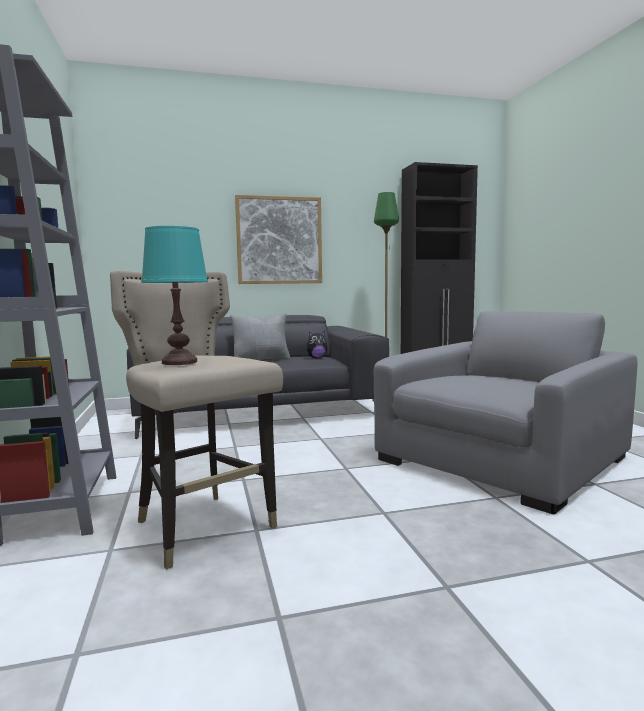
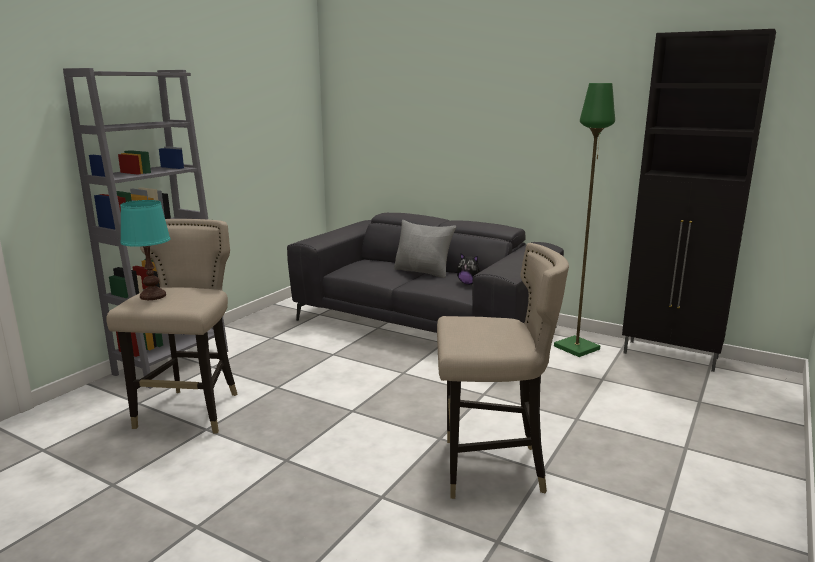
camera: 45 degrees right, 10 degrees up
(279, 240) = (490, 134): picture -> none
(501, 458) = (490, 468): grey armchair -> beige stool

